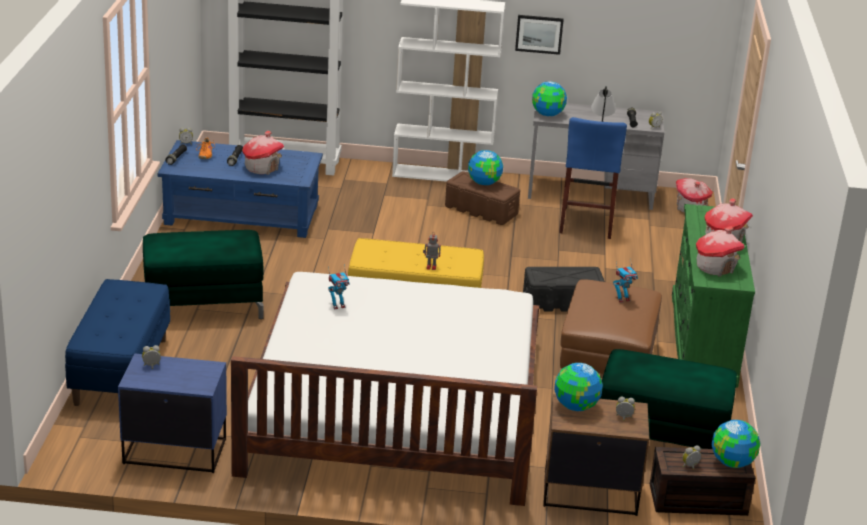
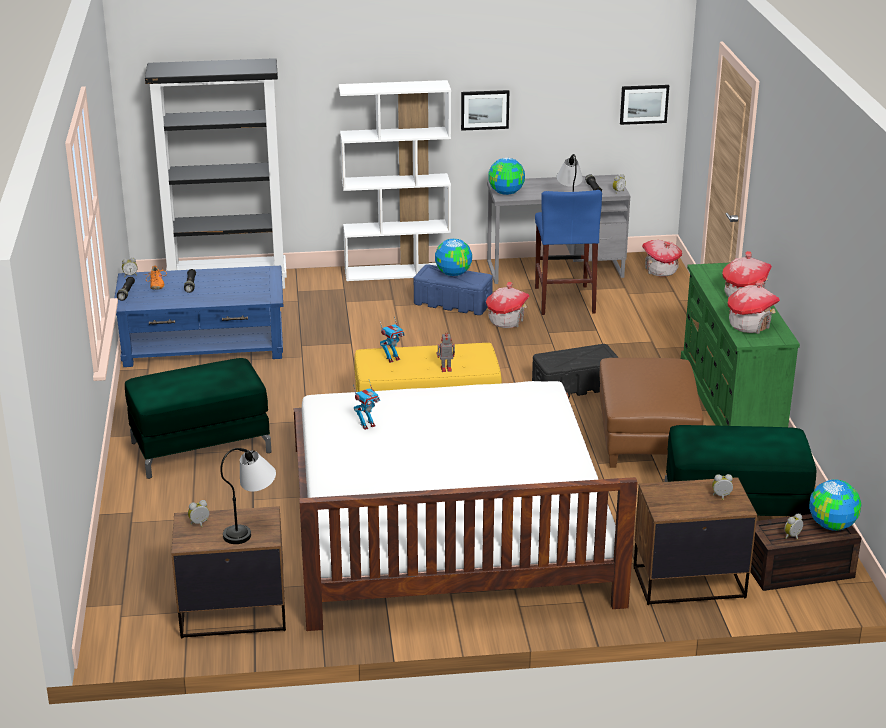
camera: 10 degrees left, 0 degrees up
(120, 371) = (138, 535): blue bench -> none
(174, 451) = (232, 614): blue nightstand -> brown nightstand
(194, 376) = (251, 527): none -> table lamp
(262, 168) = (224, 290): toy house -> toy house (506, 321)
(481, 210) = (453, 303): brown storage box -> blue storage box
(576, 406) = (668, 493): globe -> none
(622, 299) = (656, 372): toy robot -> toy robot (392, 359)
(693, 47) = (644, 104): none -> picture

